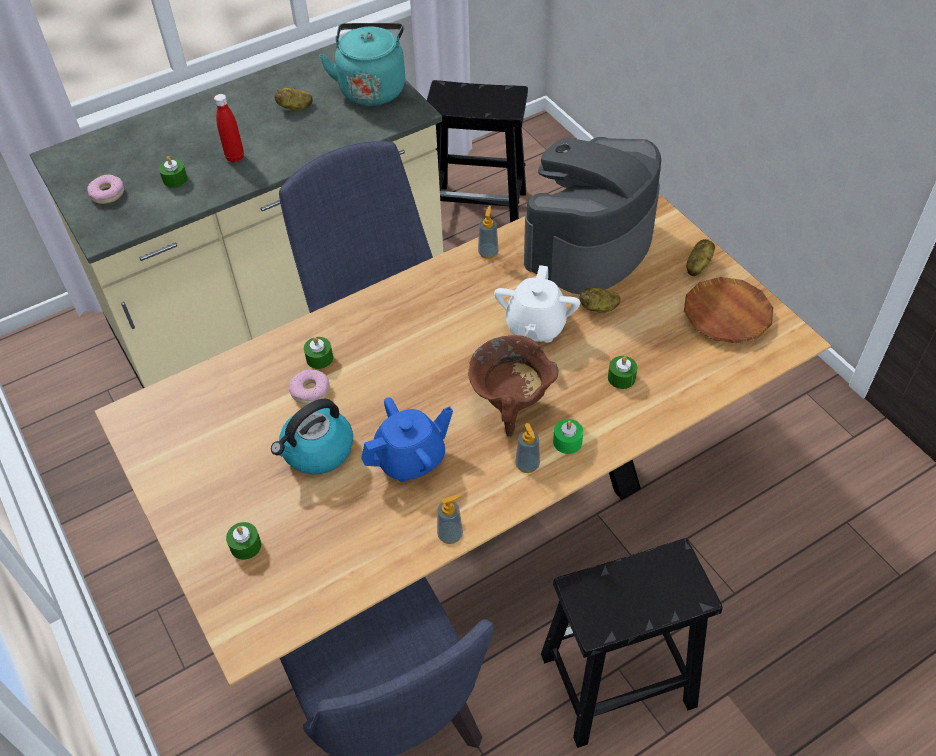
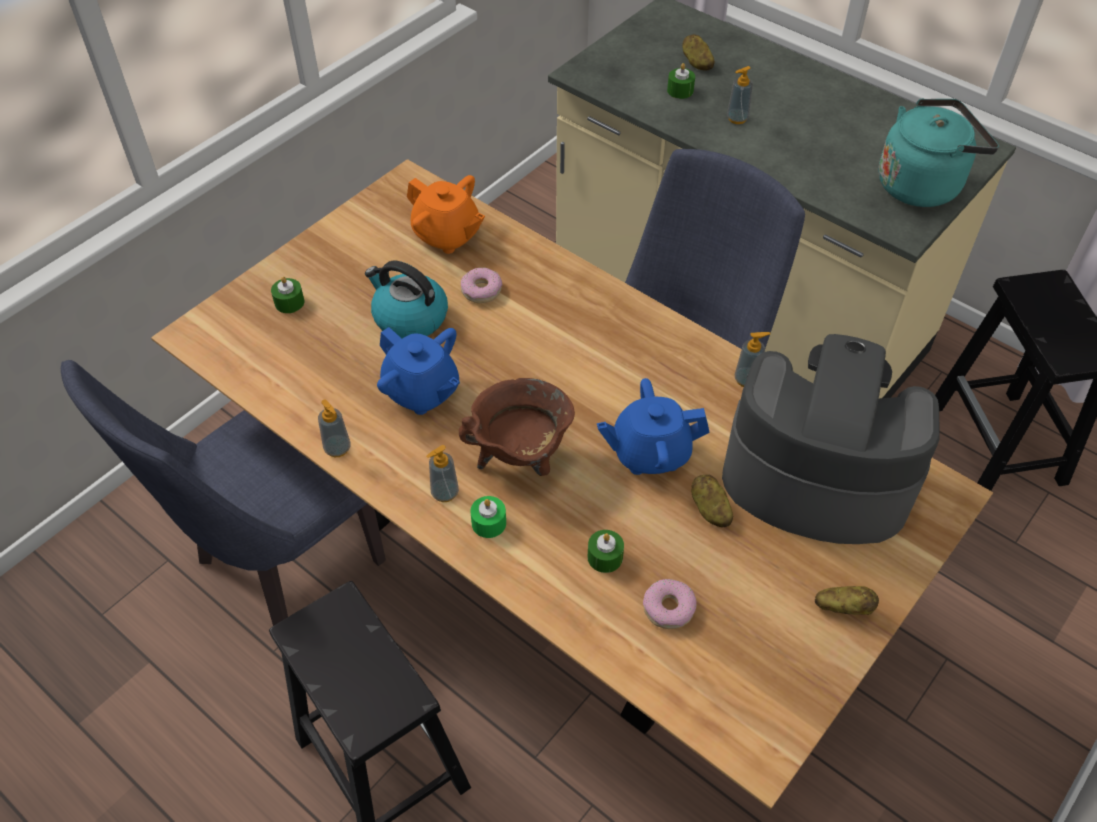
camera: 70 degrees right, 0 degrees up
(107, 194) = (635, 56): donut -> donut (668, 608)
(225, 401) = (447, 236): none -> orange teapot
(235, 157) = (737, 118): red bottle -> soap dispenser
(295, 107) = (844, 135): potato -> potato (696, 63)
(319, 358) = (525, 284): green candle -> none
(535, 326) = (650, 453): white teapot -> blue teapot
(727, 315) = (766, 659): brown plate -> none

